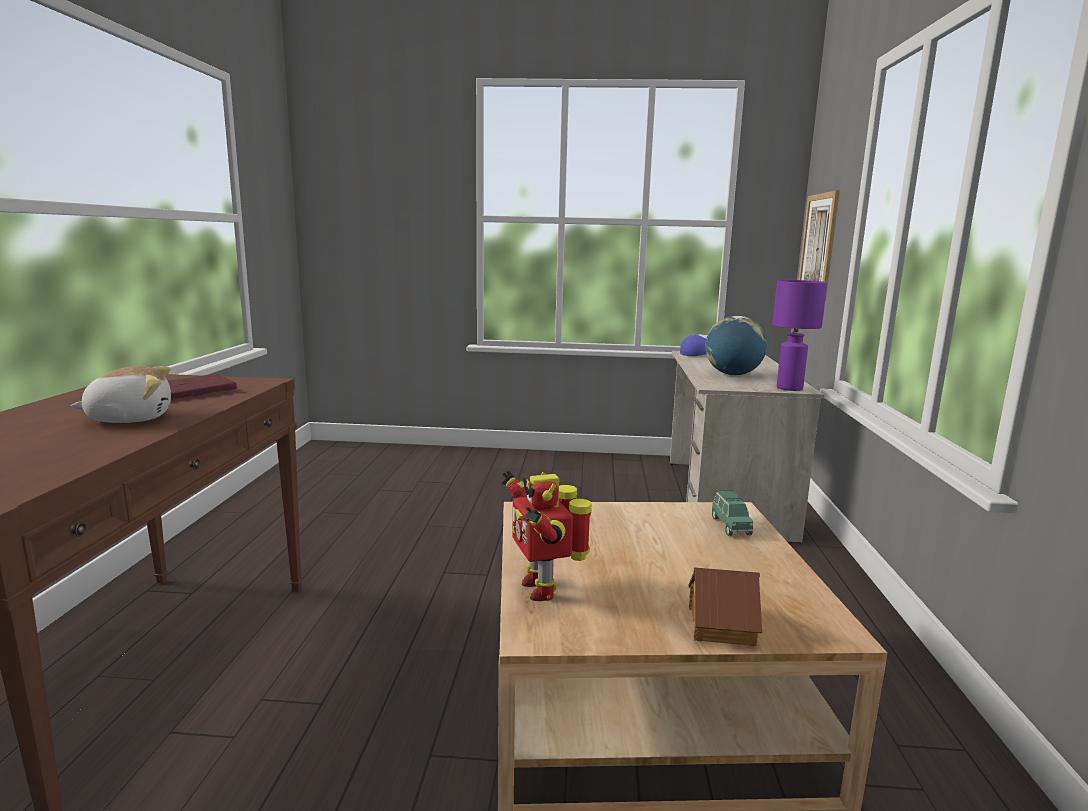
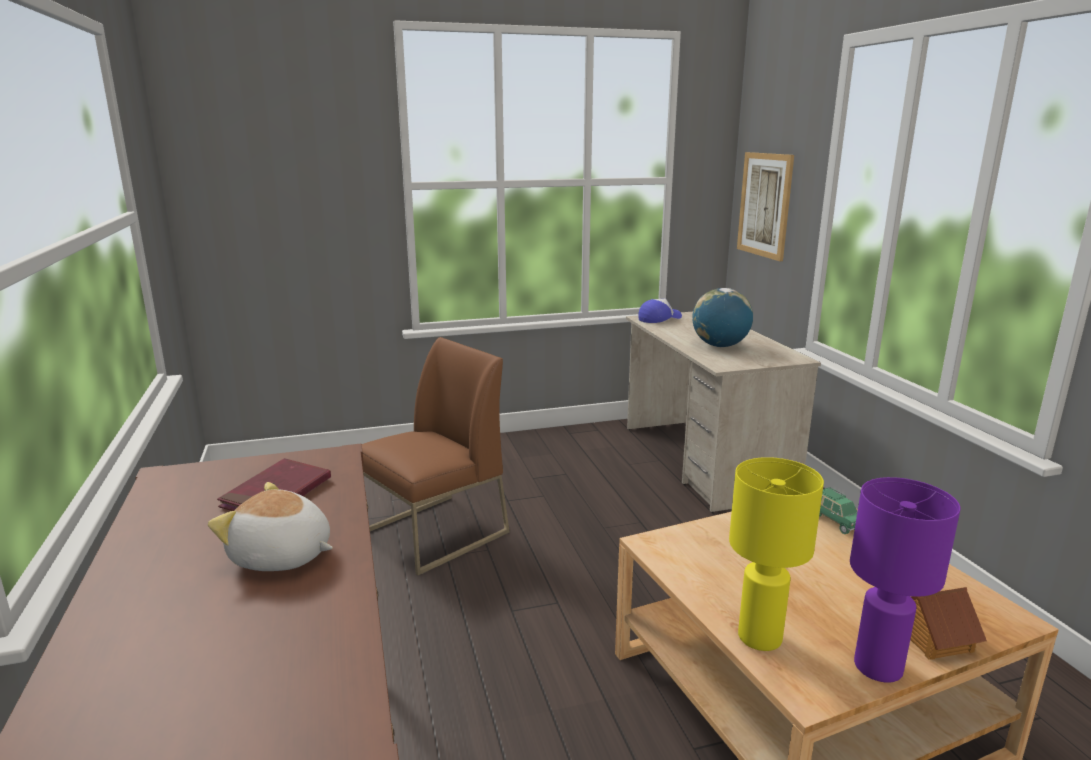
camera: 20 degrees left, 5 degrees up
(130, 418) = (281, 557): plush toy -> plush toy turned 120 degrees counterclockwise
(431, 508) = (435, 533): none -> brown chair
(542, 588) = (761, 637): toy robot -> yellow table lamp
(789, 388) = (786, 358): purple table lamp -> purple table lamp (877, 666)

